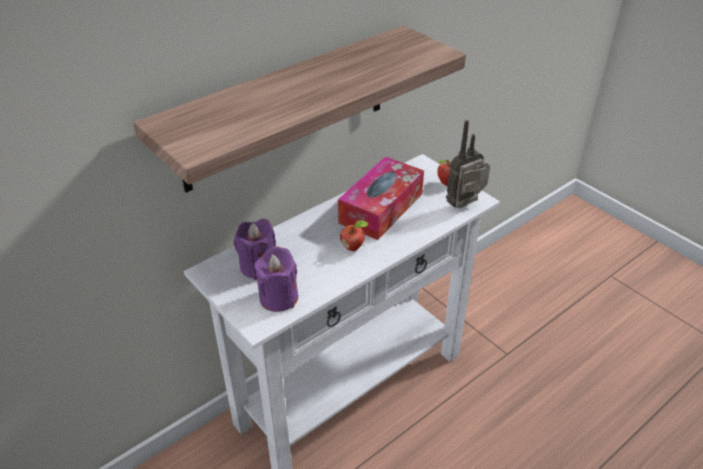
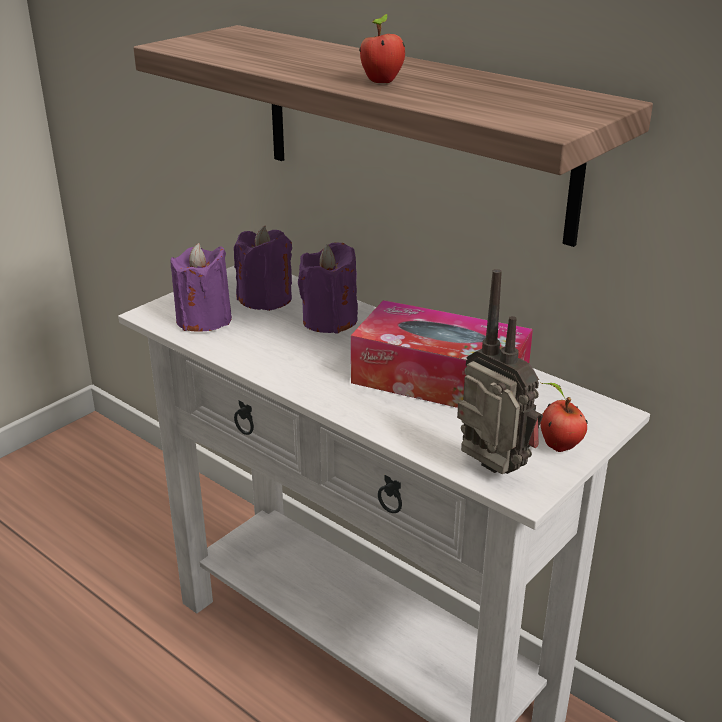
camera: 80 degrees right, 10 degrees down
(300, 240) = (330, 320): none -> purple candle
(353, 247) = (325, 364): apple -> apple (383, 82)

